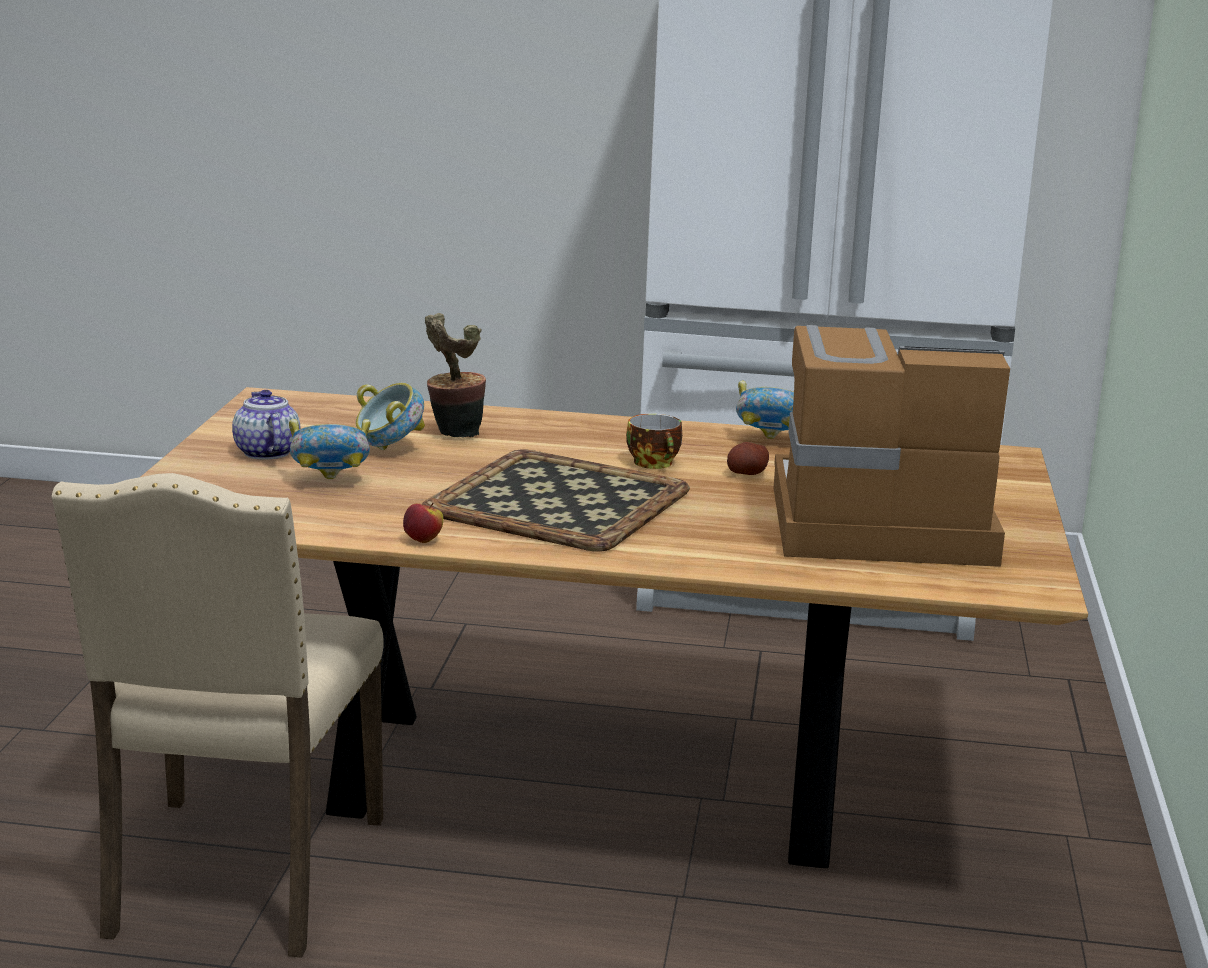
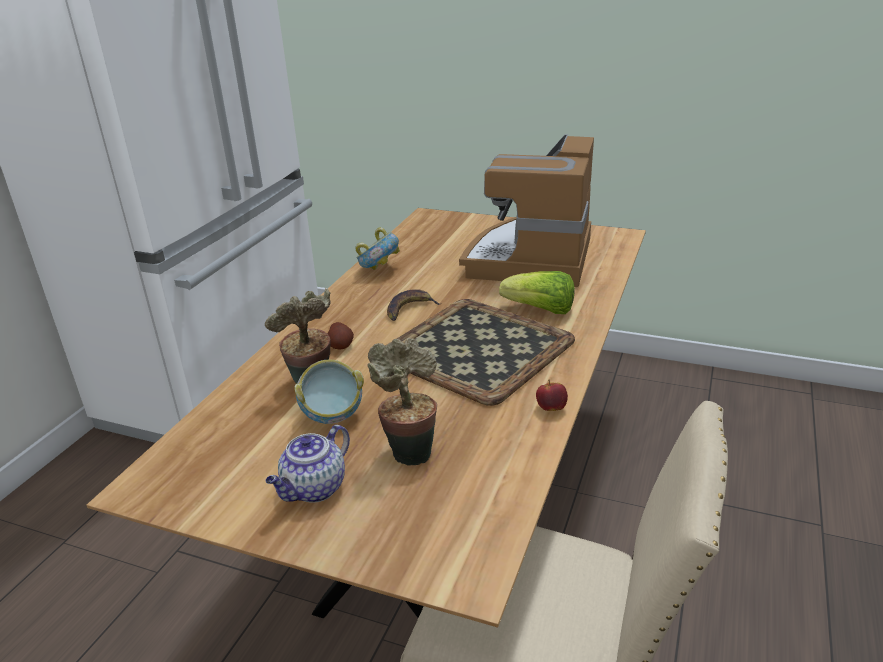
camera: 75 degrees left, 10 degrees up
(265, 452) = (314, 489): teapot -> teapot turned 45 degrees counterclockwise
(331, 482) = (409, 450): bowl -> potted plant
(655, 463) = (409, 309): cup -> banana
(688, 533) = (540, 310): none -> lettuce
(747, 474) = (438, 283): potato -> potato (341, 345)

